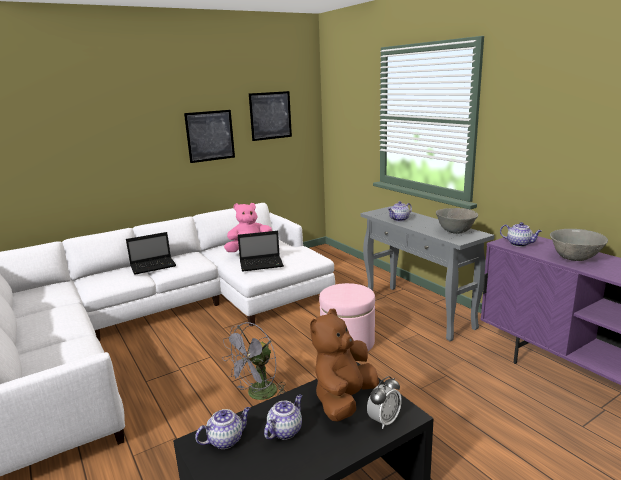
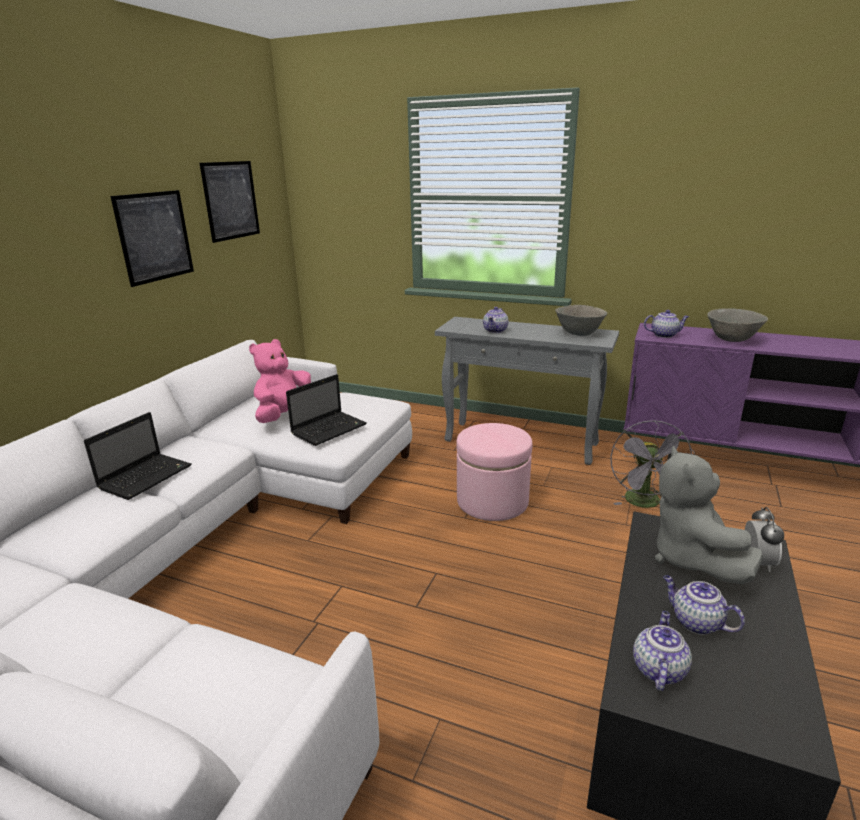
camera: 35 degrees left, 5 degrees up
(258, 395) = (473, 608): grey fan -> grey fan (645, 504)
(285, 430) = (695, 622): teapot -> teapot turned 45 degrees counterclockwise
(344, 400) = (691, 558): brown plush toy -> grey plush toy

